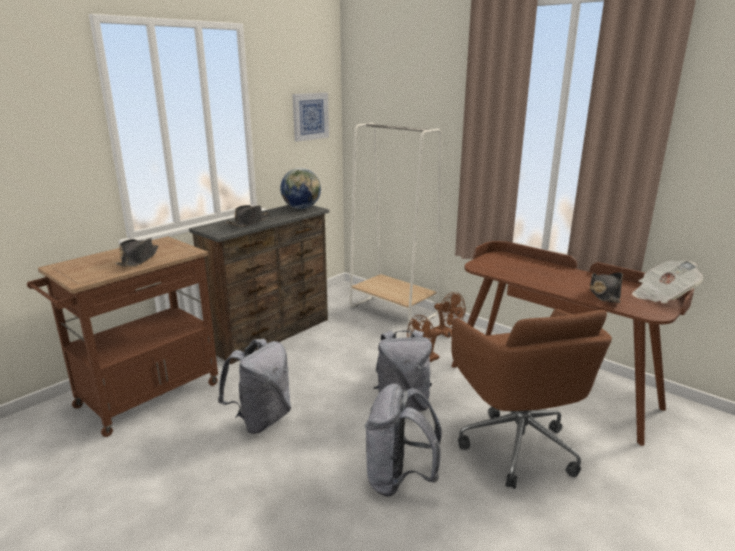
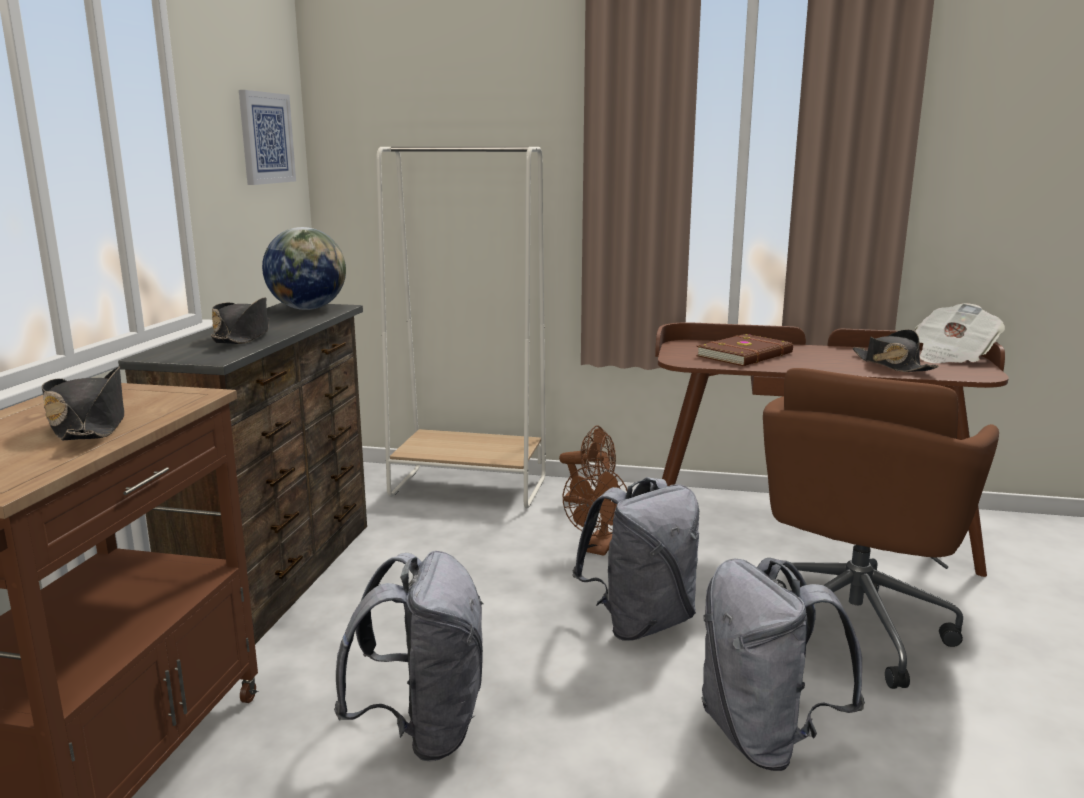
camera: 30 degrees left, 5 degrees down
(514, 445) = (854, 626): brown office chair -> brown office chair turned 75 degrees clockwise
(522, 269) = (746, 355): none -> brown book

